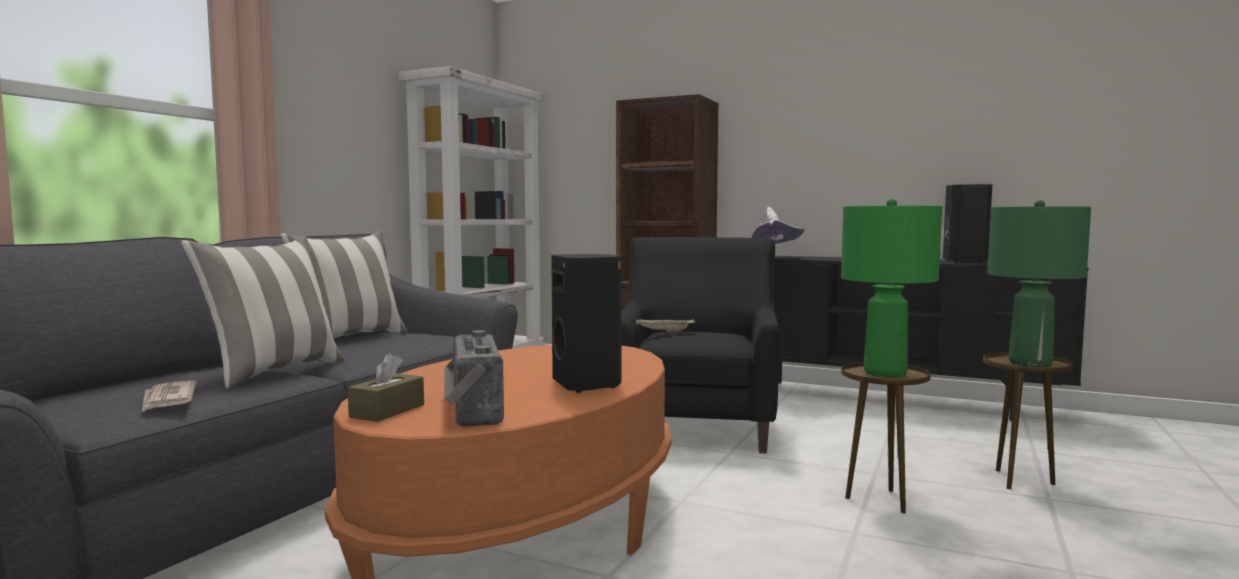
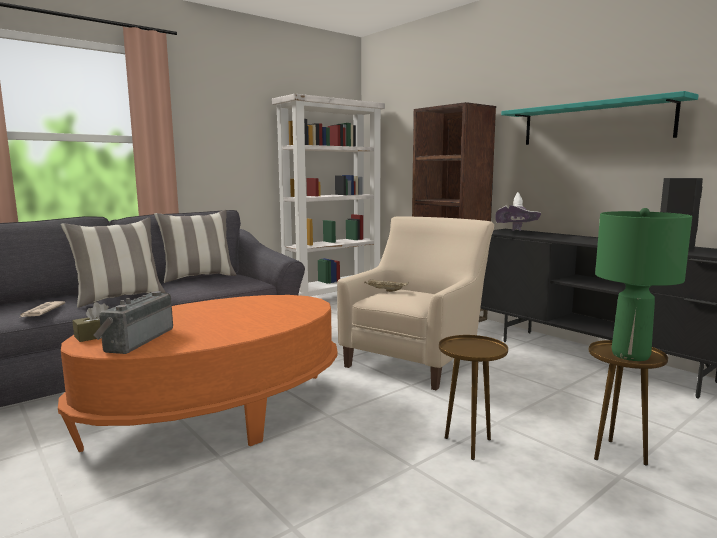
camera: 25 degrees right, 5 degrees up
(588, 385) = (233, 331): black speaker -> none
(696, 424) = (418, 358): black armchair -> beige armchair
(848, 127) = (594, 123): none -> turquoise shelf
(884, 373) = (475, 347): green table lamp -> none

